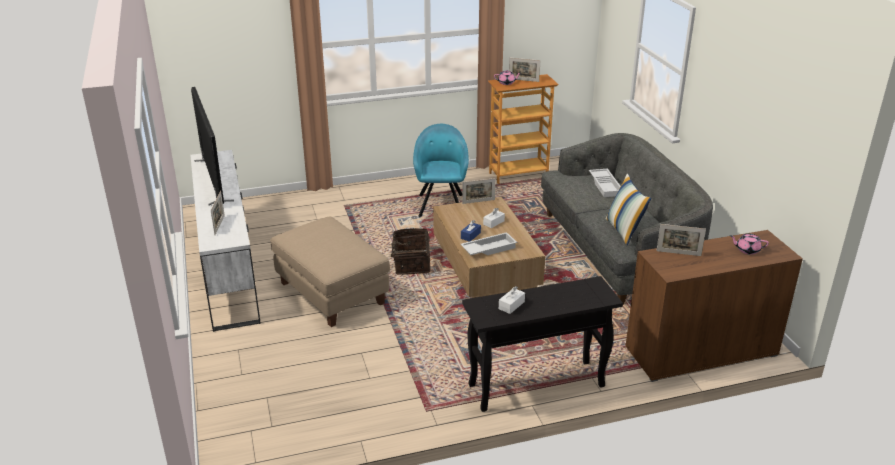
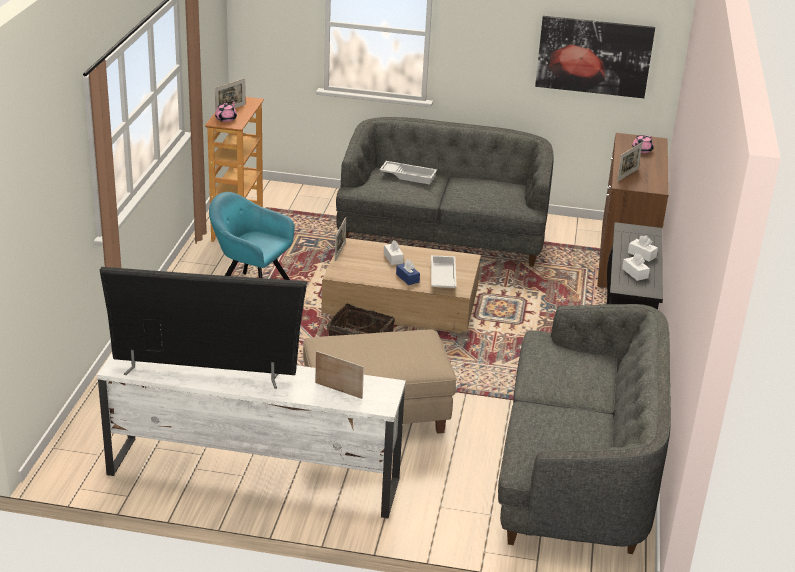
camera: 65 degrees left, 0 degrees up
(326, 403) = (577, 469): none -> grey sofa
(552, 302) = (642, 255): none -> white tissue box
(624, 231) = (500, 198): pillow -> none
(776, 142) = (594, 56): none -> picture

